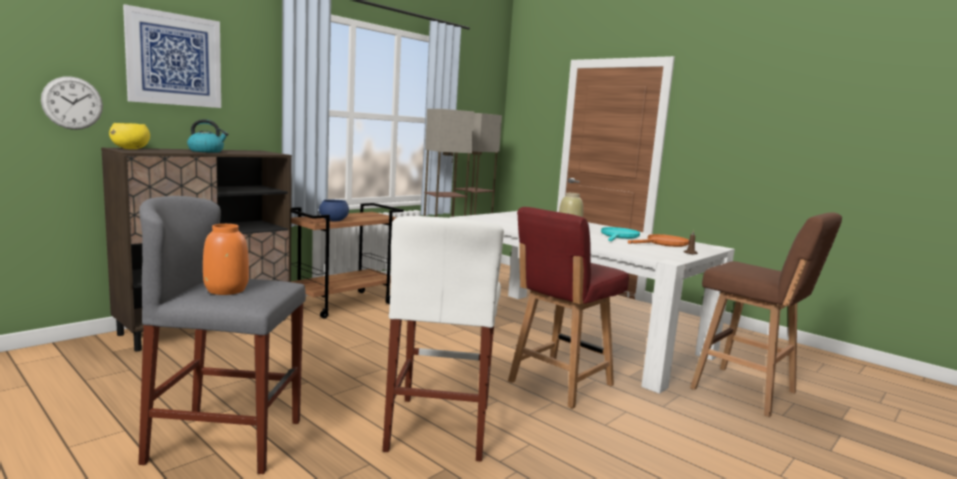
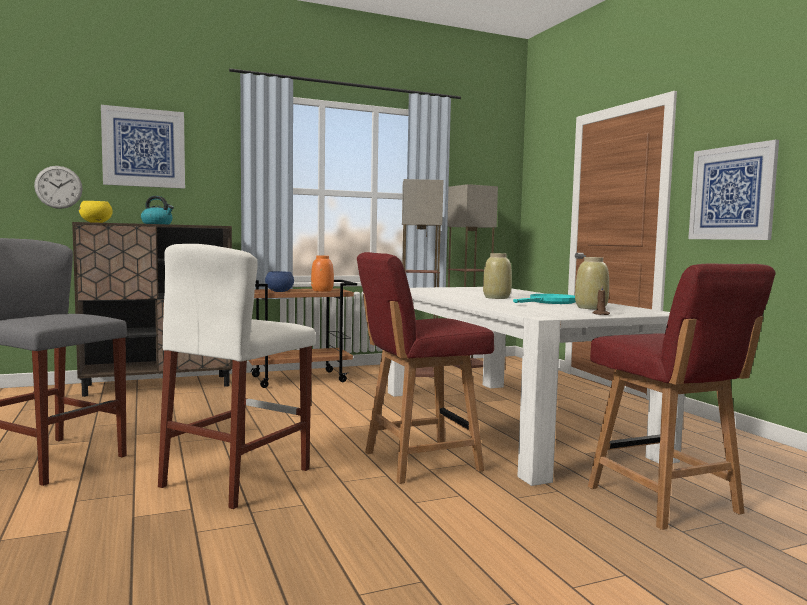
camera: 25 degrees right, 5 degrees down
(227, 290) = (40, 316): orange vase -> orange vase (322, 291)
(663, 243) = (591, 308): orange frying pan -> beige vase
(721, 146) = (732, 193): none -> picture
(747, 392) = (665, 501): brown stool -> red chair

